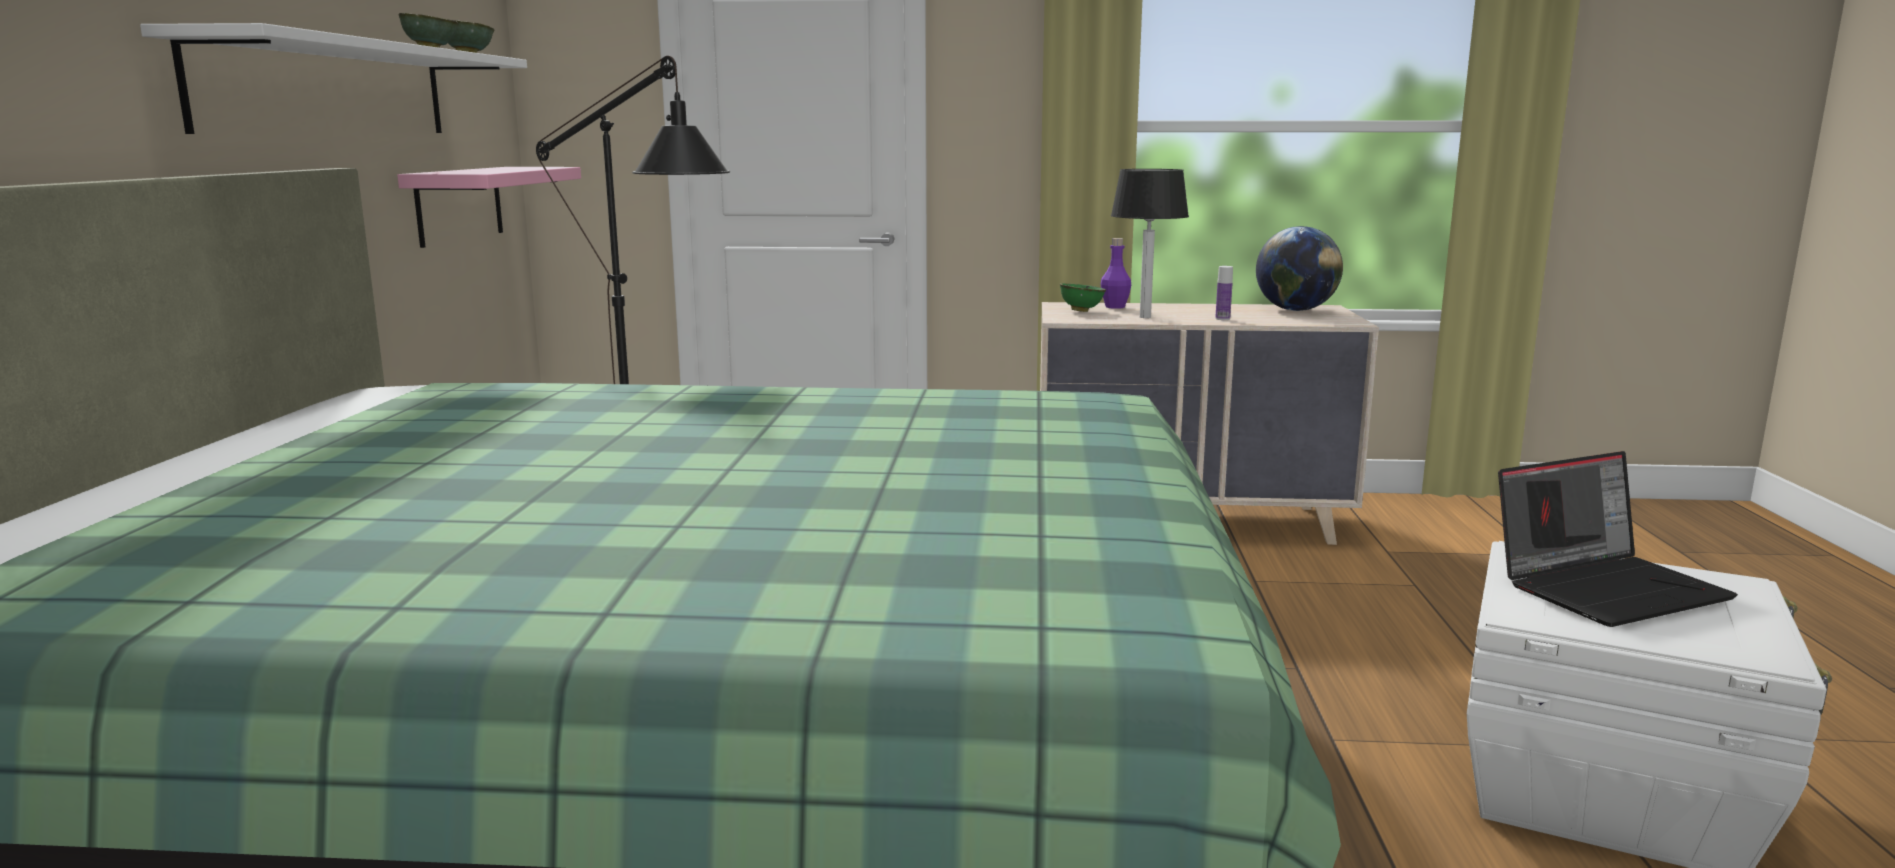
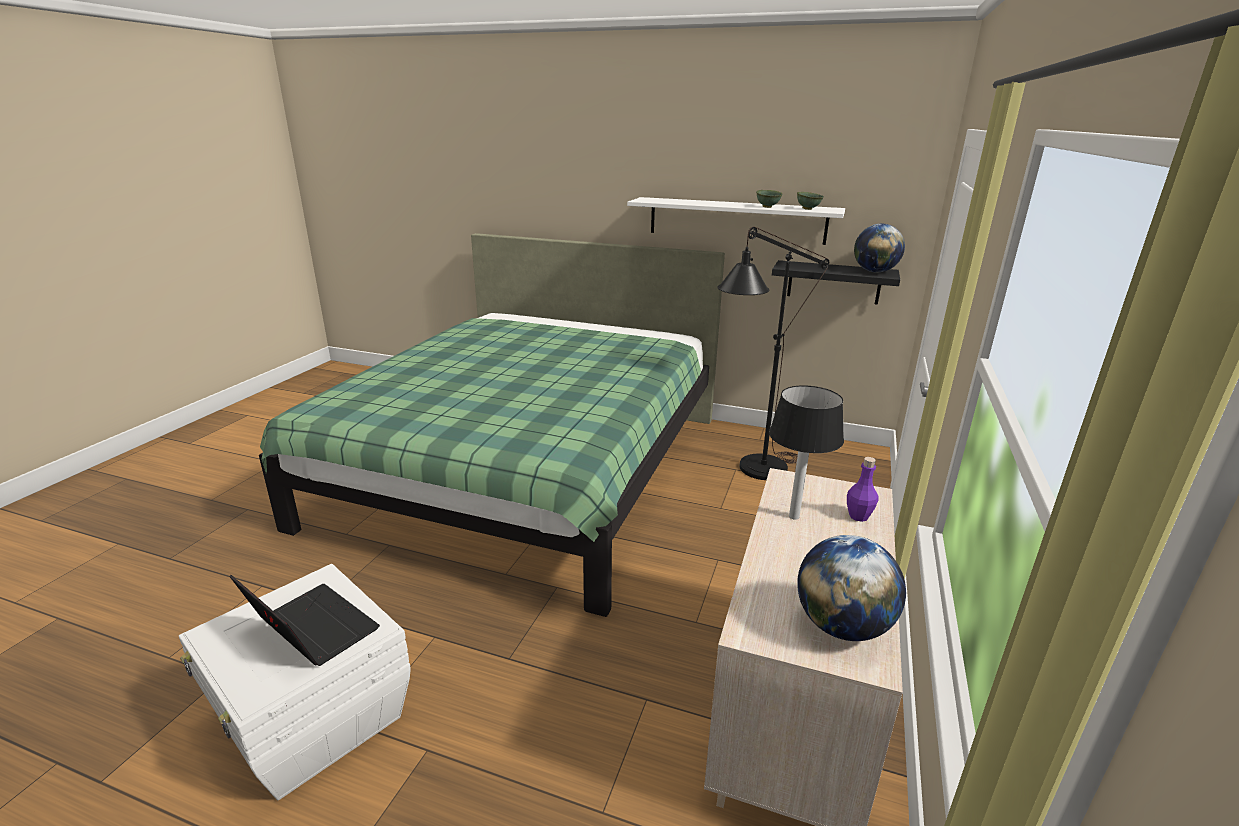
camera: 105 degrees right, 10 degrees up
(459, 205) = (834, 282): pink shelf -> black shelf
(525, 167) = (875, 271): none -> globe
(1080, 311) = (831, 494): green bowl -> none
(1222, 319) = (780, 555): bottle -> none
(1607, 587) = (310, 629): laptop -> laptop turned 135 degrees clockwise

